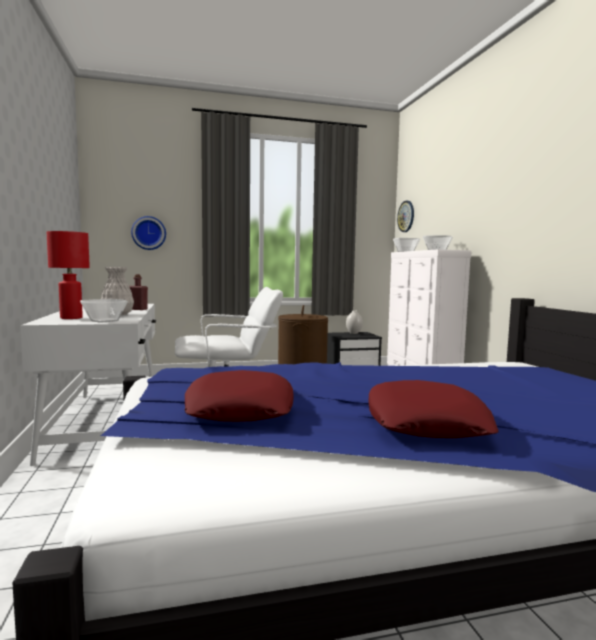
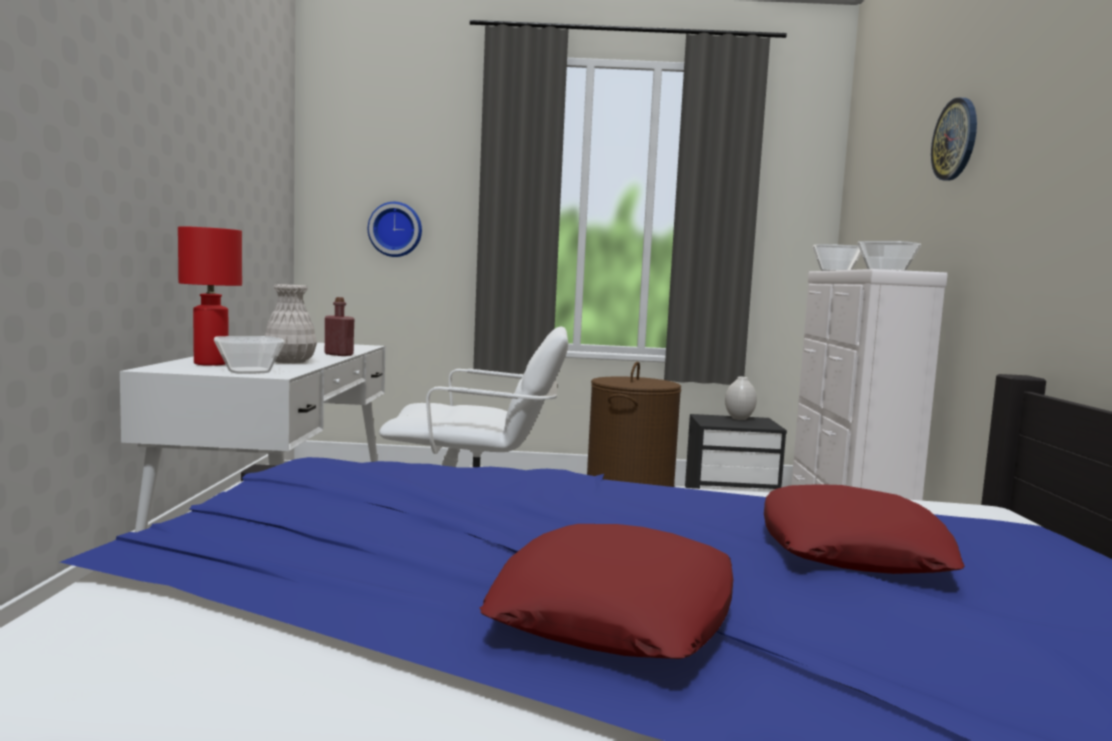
camera: 15 degrees right, 0 degrees up
(240, 408) = (323, 542): red pillow -> red pillow (852, 548)
(406, 216) = (856, 203): wall clock -> wall clock (955, 139)

